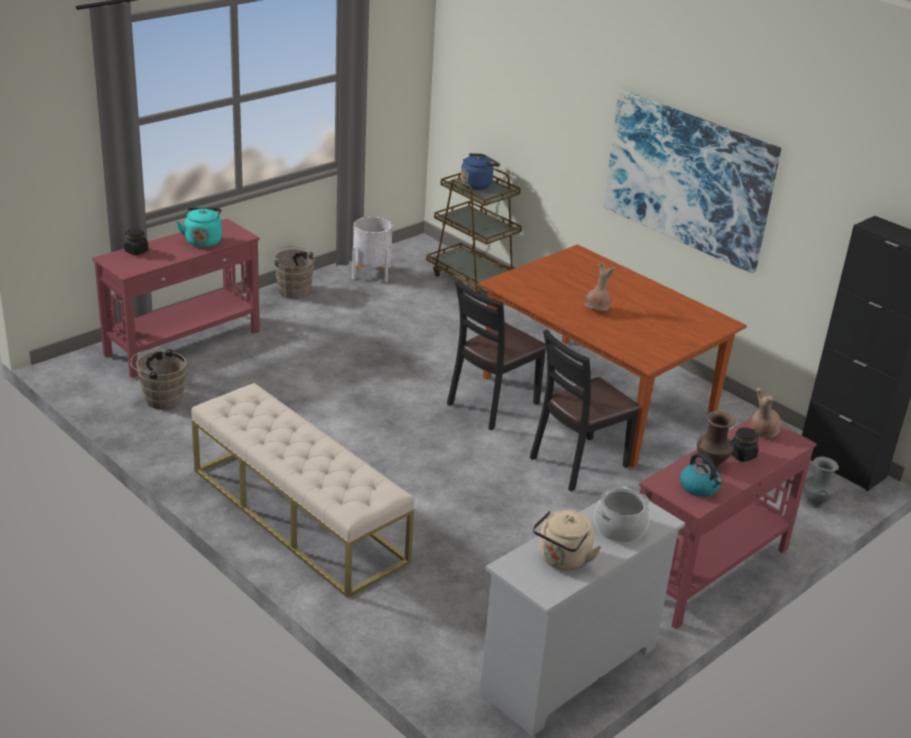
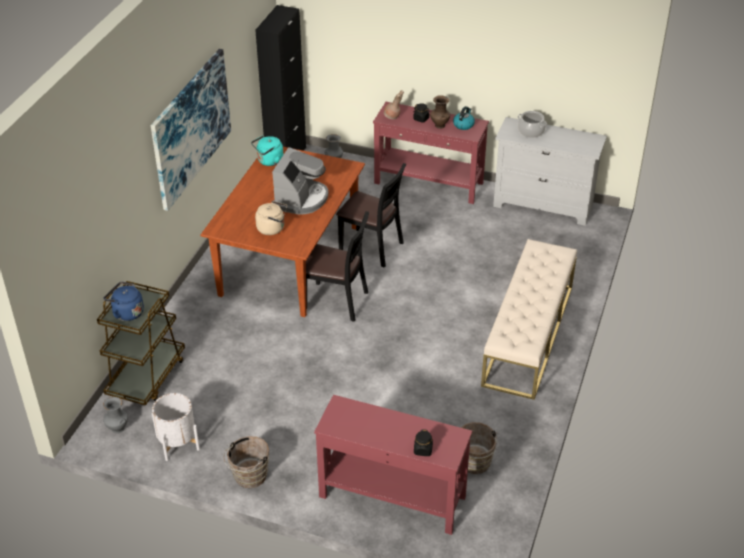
camera: 115 degrees left, 10 degrees up
(203, 240) = (369, 422): turquoise kettle -> turquoise kettle (269, 161)
(418, 254) = (117, 428): none -> grey vase
(562, 560) = (571, 140): beige kettle -> beige kettle (272, 228)
(597, 310) = (301, 199): brown vase -> coffee machine

